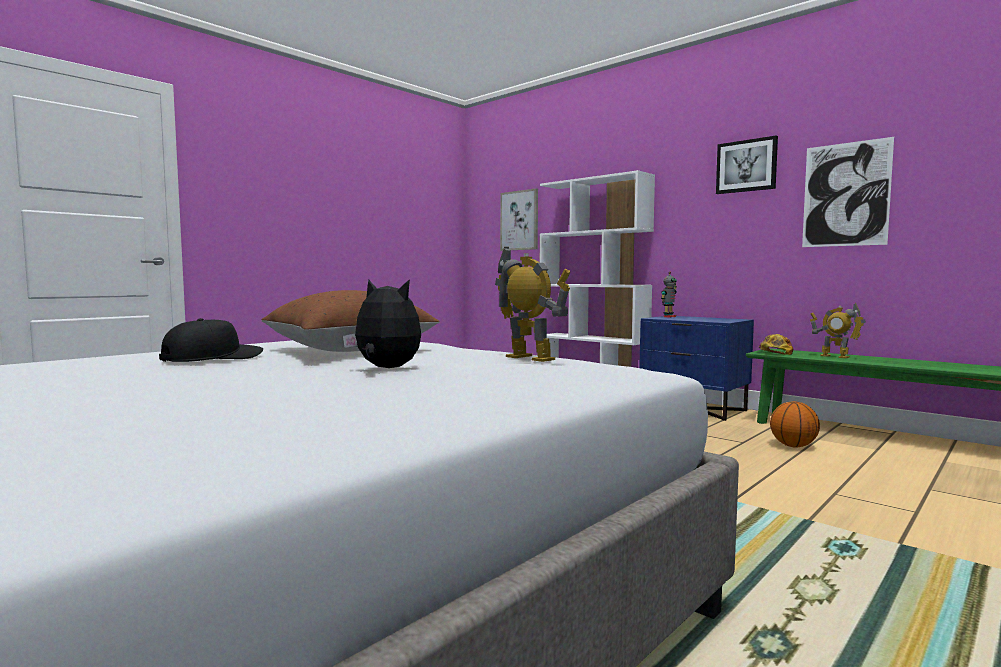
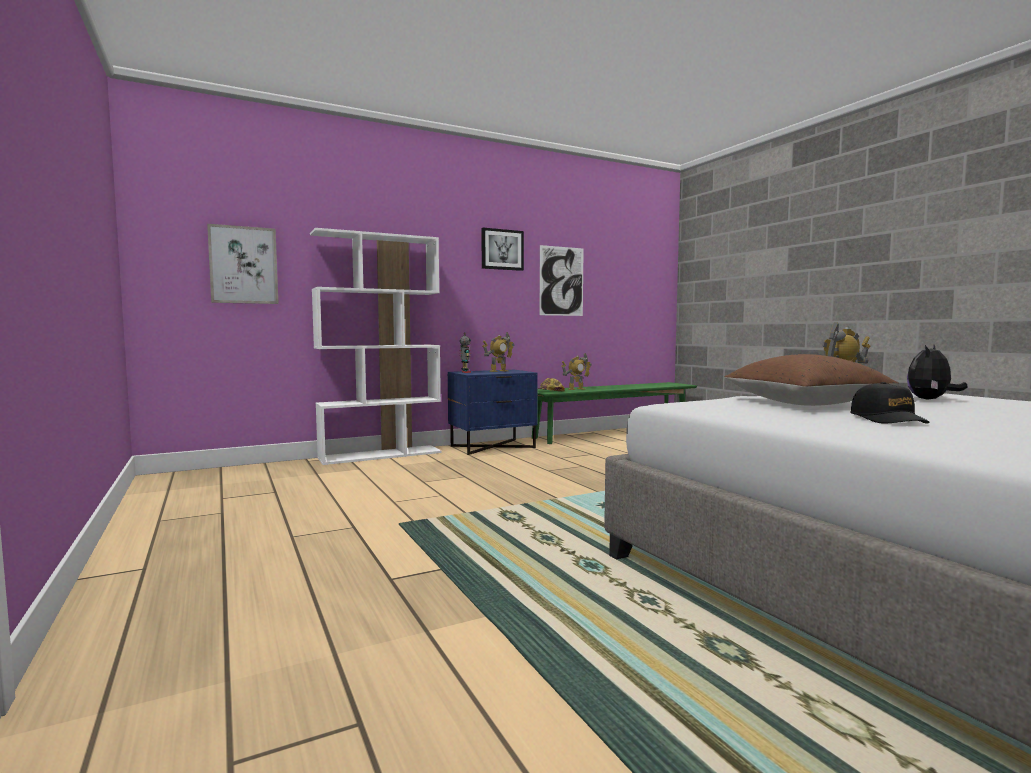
camera: 70 degrees left, 0 degrees up
(213, 358) = (887, 419): black cap -> black cap turned 150 degrees counterclockwise
(710, 319) = (498, 371): none -> toy robot
(793, 446) = (607, 449): basketball -> none

